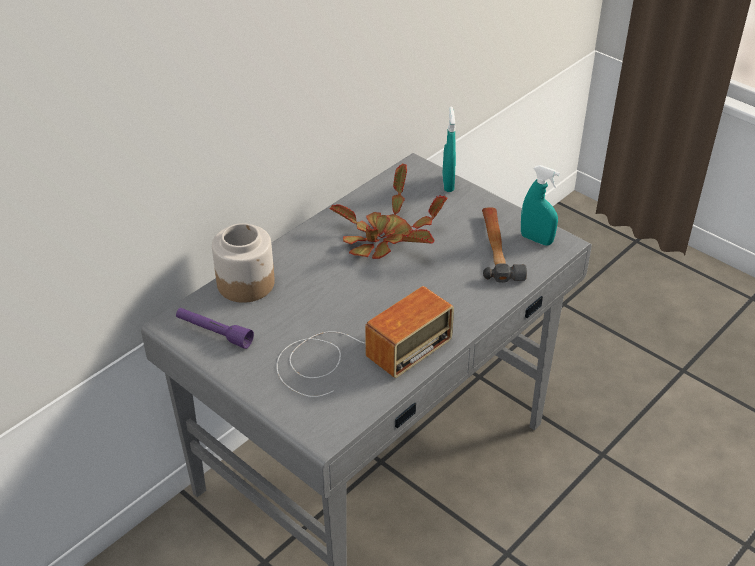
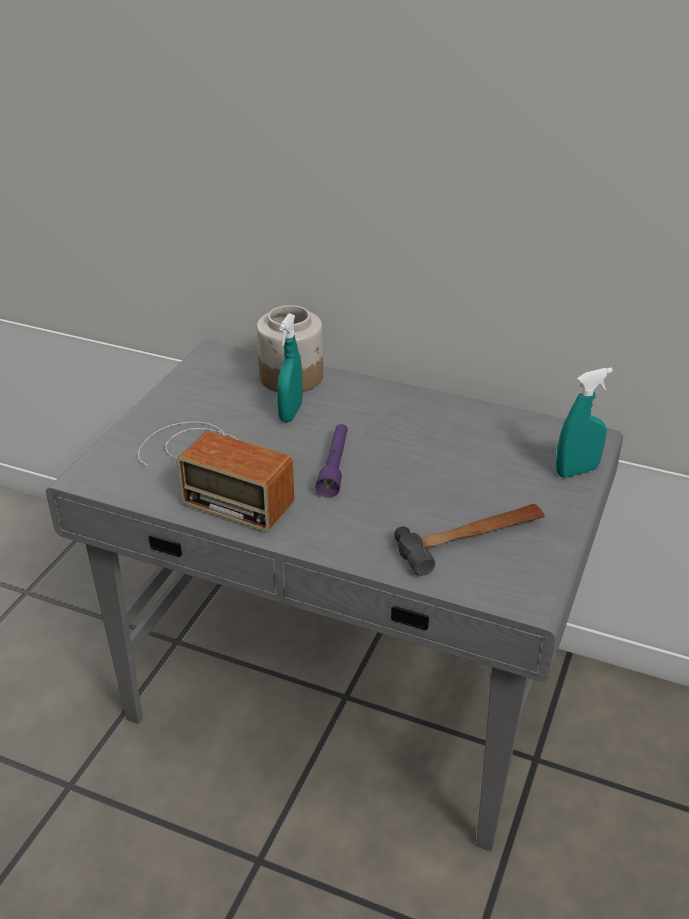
camera: 70 degrees right, 5 degrees down
(214, 332) = (208, 378): purple flashlight -> purple flashlight (334, 466)
(385, 239) = (426, 446): potted plant -> none
(536, 239) = (517, 572): turquoise spray bottle -> turquoise spray bottle (291, 413)

